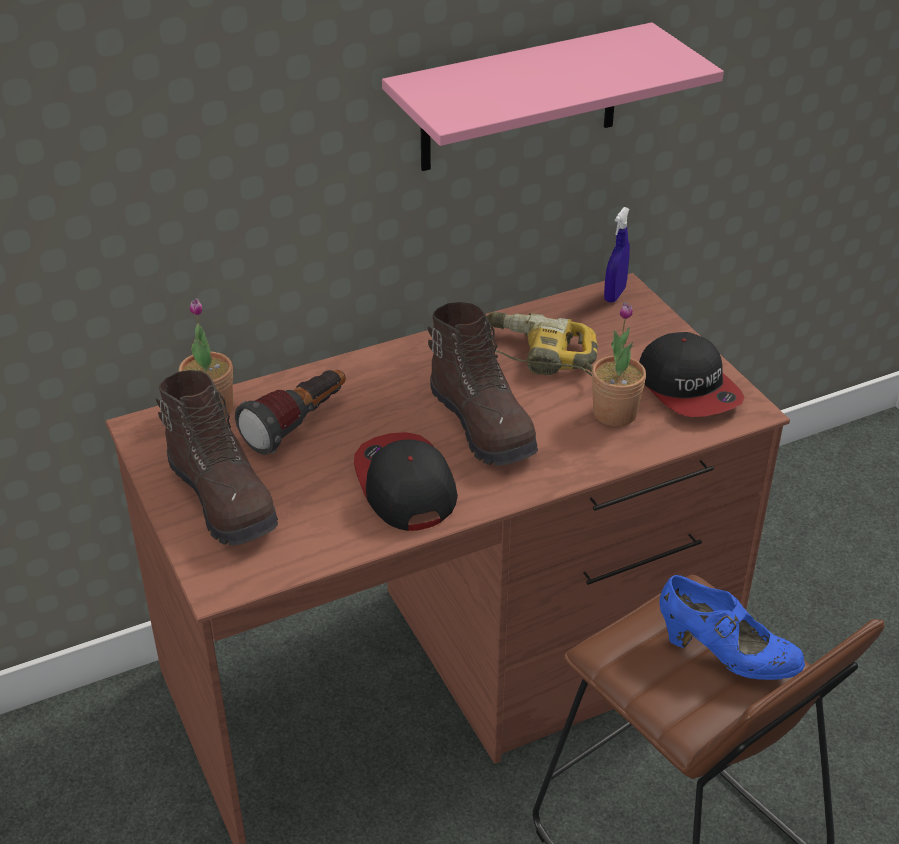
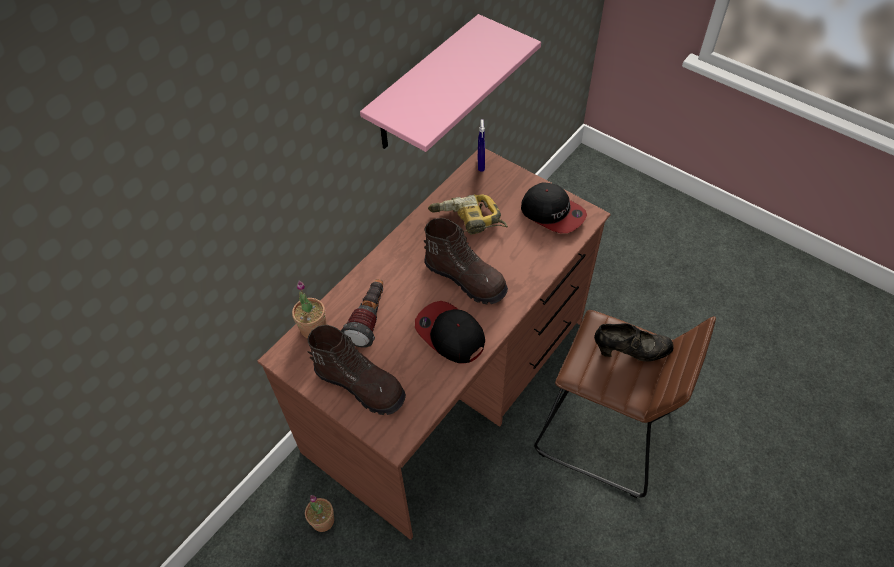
camera: 25 degrees left, 15 degrees up
(615, 413) = (526, 244): potted plant -> potted plant (323, 520)
(726, 655) = (631, 351): blue shoe -> black shoe

